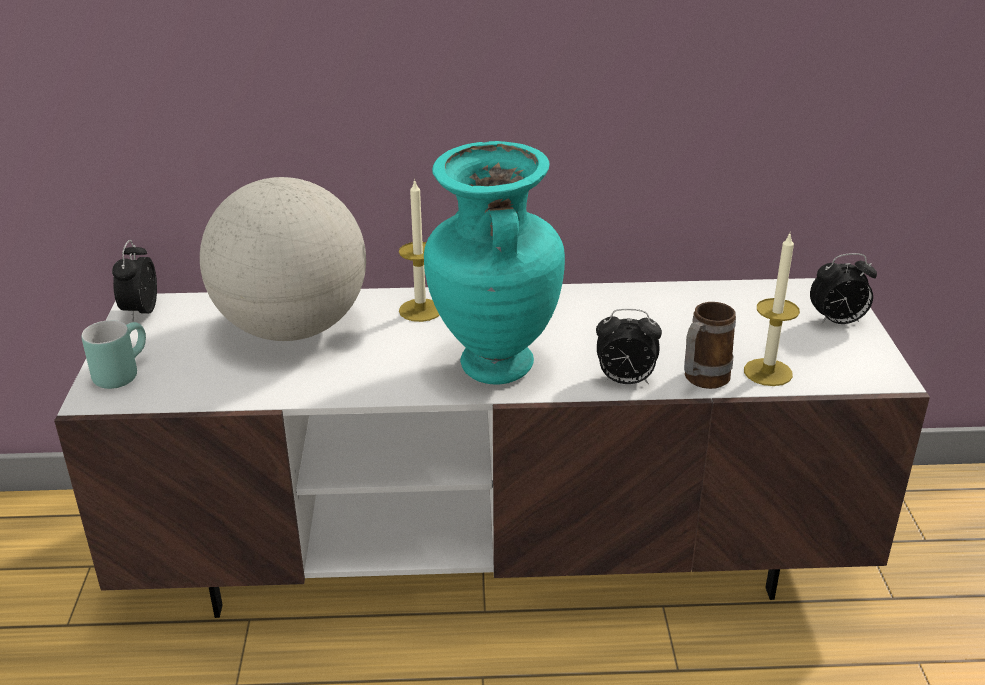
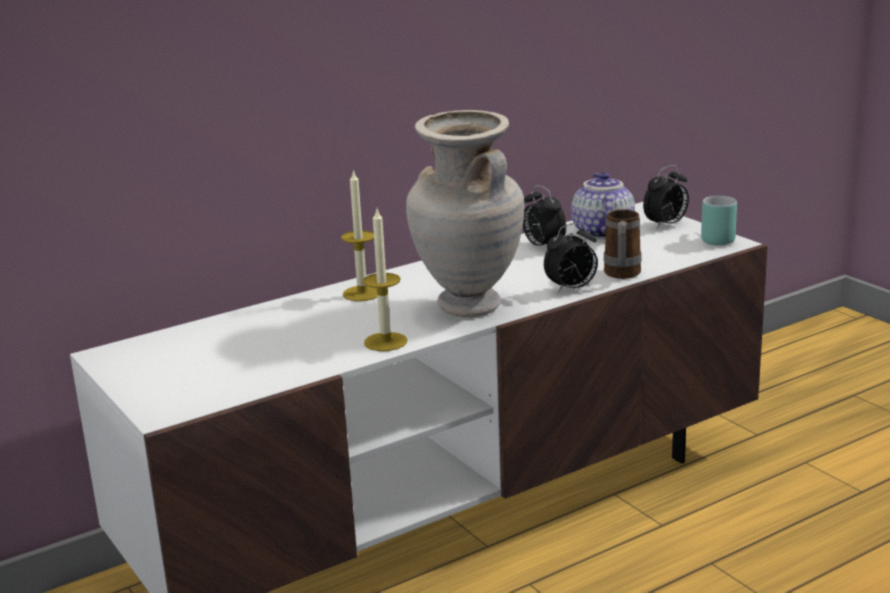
camera: 30 degrees left, 10 degrees down
(121, 373) = (160, 394): turquoise mug -> turquoise mug (713, 238)
(140, 311) = (112, 357): alarm clock -> alarm clock (543, 247)
(293, 329) = (272, 330): globe -> none
(494, 367) = (468, 307): turquoise vase -> beige vase
(750, 308) = (601, 232): none -> teapot
(768, 372) = (657, 260): candle -> candle (385, 342)

